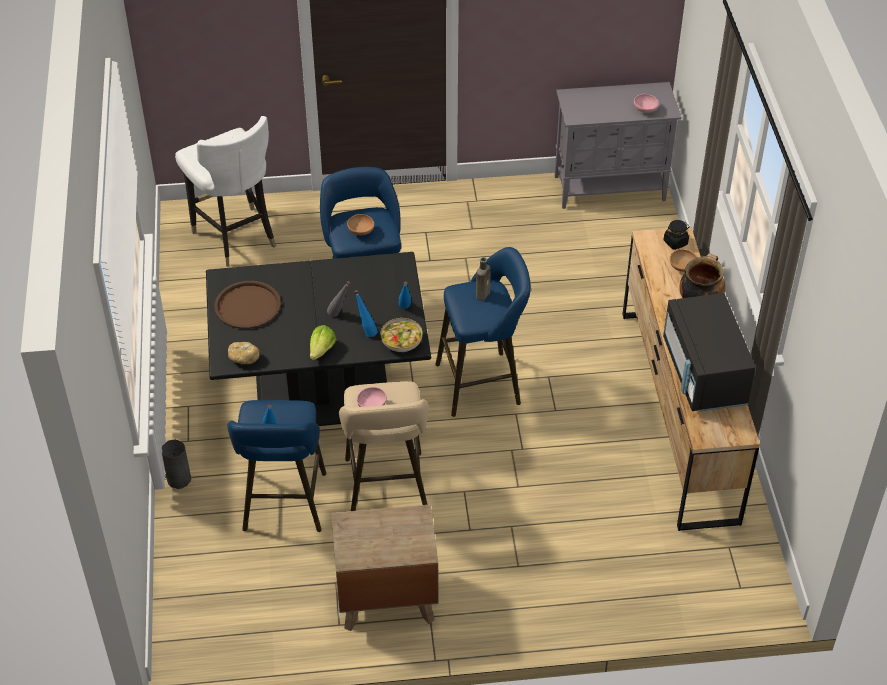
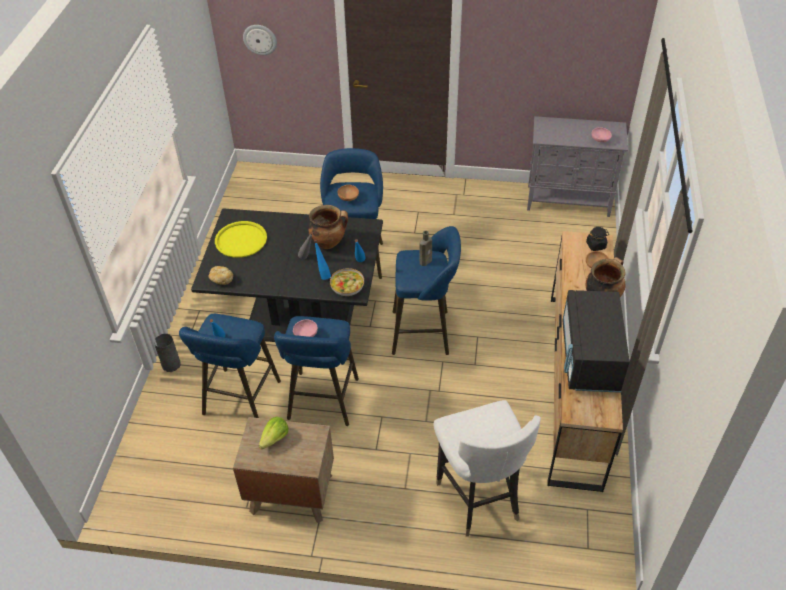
camera: 15 degrees right, 0 degrees up
(196, 41) = (260, 39): none -> wall clock
(235, 237) = (279, 194): white chair -> white chair (478, 498)
(247, 306) = (241, 240): brown tray -> yellow tray
(322, 350) = (283, 284): lettuce -> lettuce (275, 438)
(358, 291) = (329, 243): none -> cooking pot
(386, 488) = (322, 402): beige stool -> blue stool

